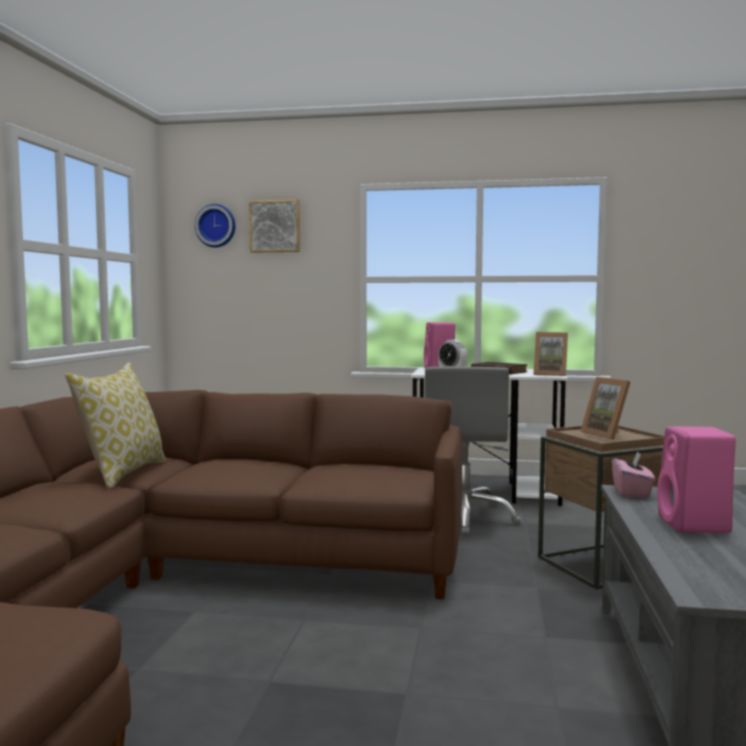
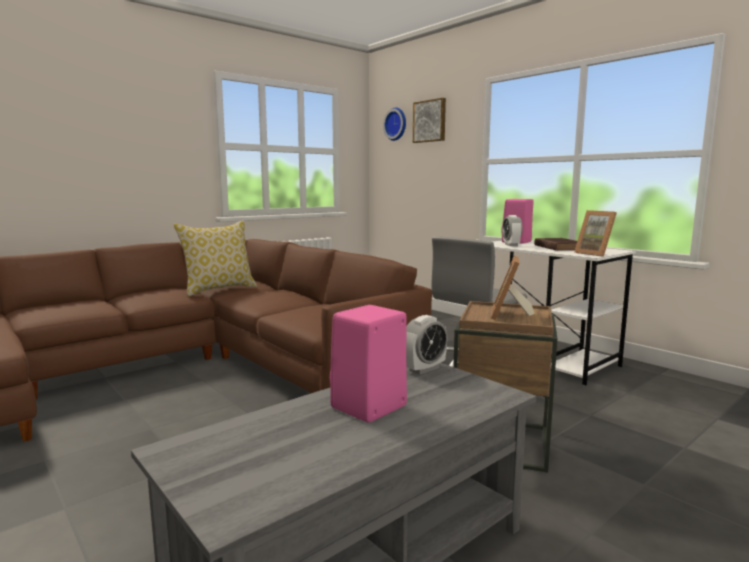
camera: 40 degrees right, 5 degrees up
(632, 492) = (424, 369): pink tissue box -> alarm clock

